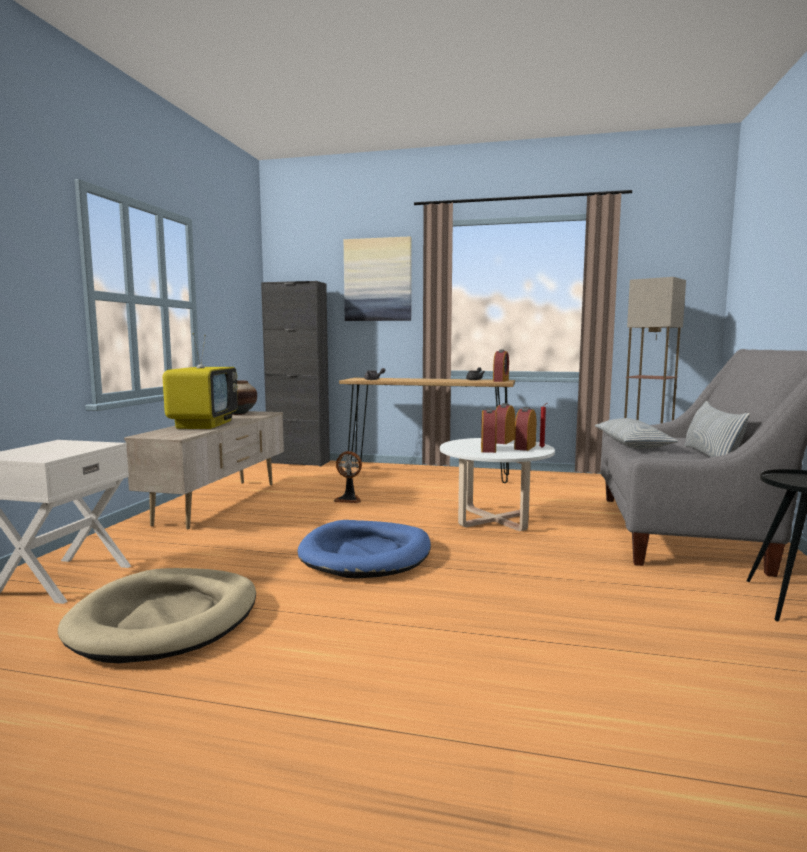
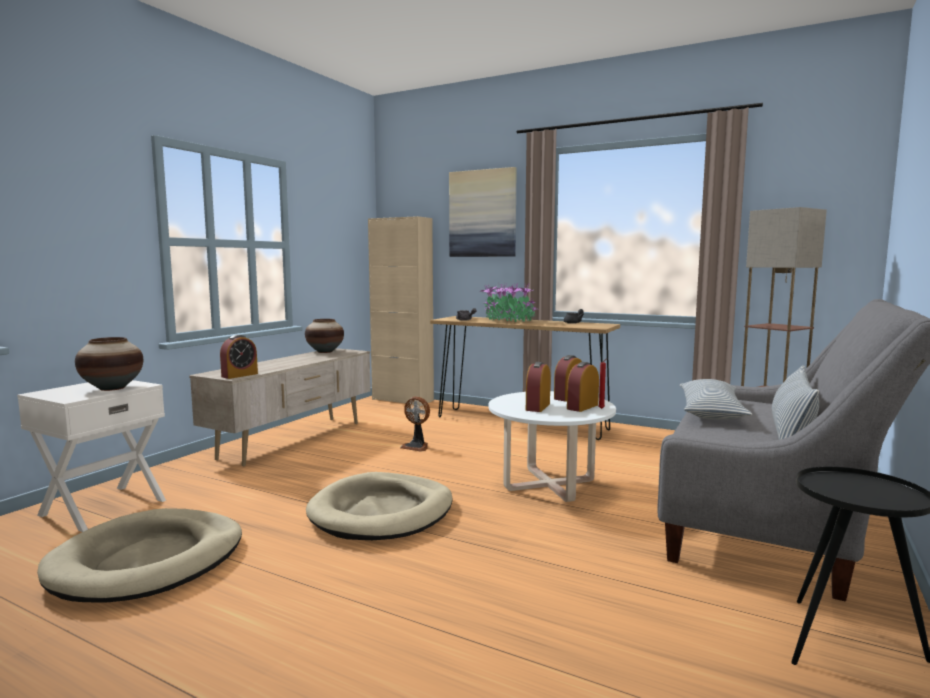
camera: 15 degrees right, 0 degrees up
(75, 448) = (112, 388): none -> vase
(204, 424) = (276, 363): television -> none
(299, 462) = (402, 400): black cabinet -> beige cabinet
(366, 554) = (382, 512): blue dog bed -> beige dog bed
(414, 379) = (508, 321): none -> potted plant
(500, 380) = (599, 325): alarm clock -> alarm clock (239, 375)

